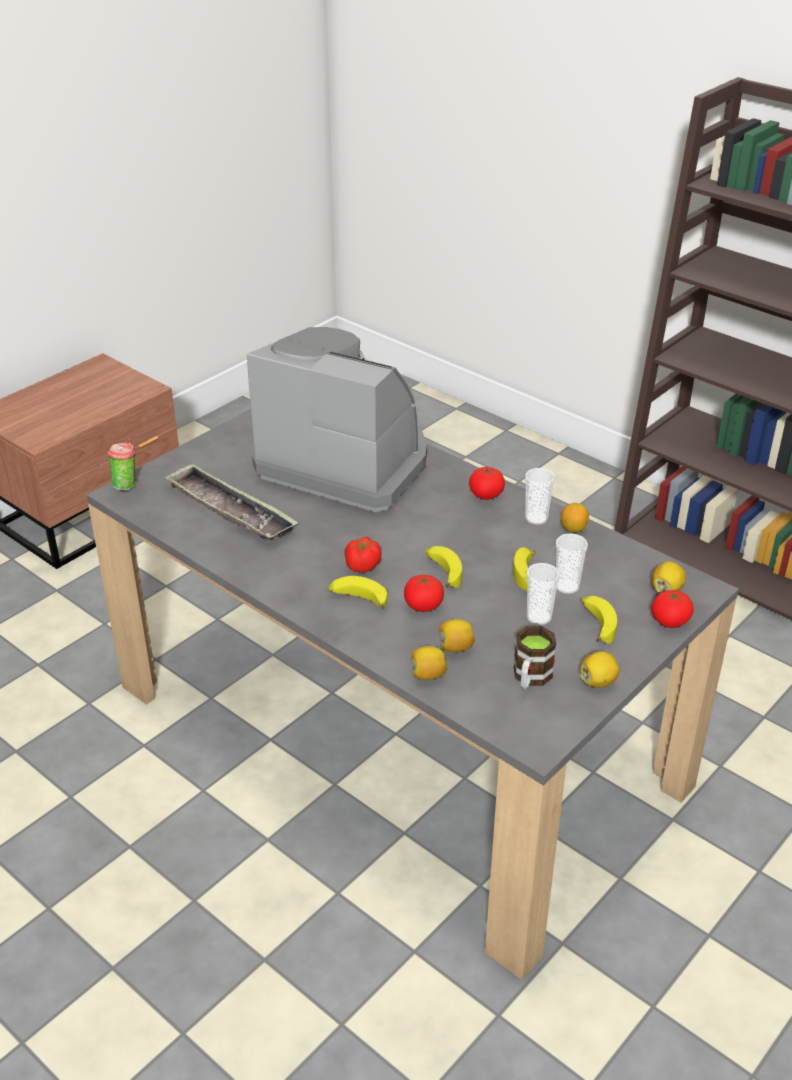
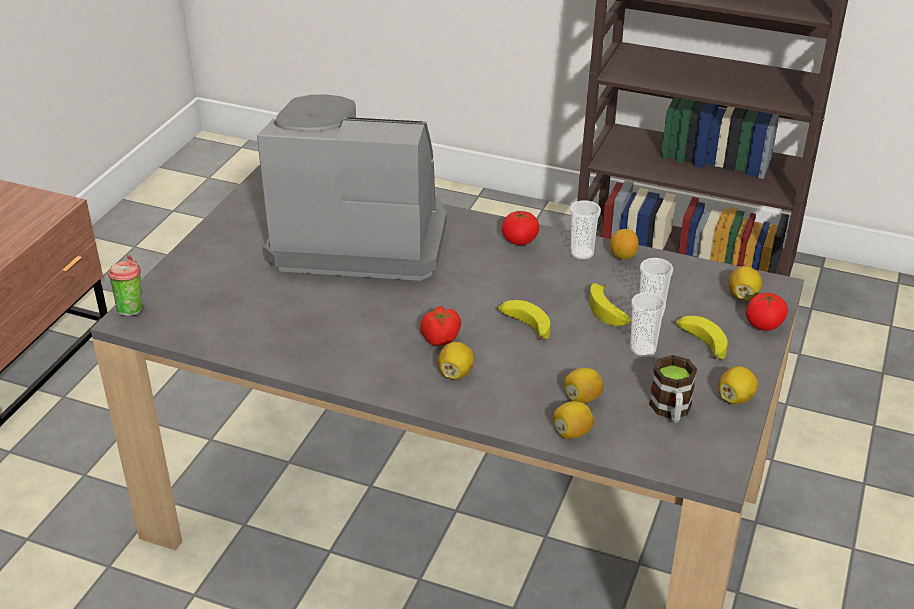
camera: 20 degrees left, 0 degrees up
(230, 510) = (264, 311): tray -> none
(358, 599) = (455, 373): banana -> lemon
(423, 605) = (525, 364): tomato -> none

